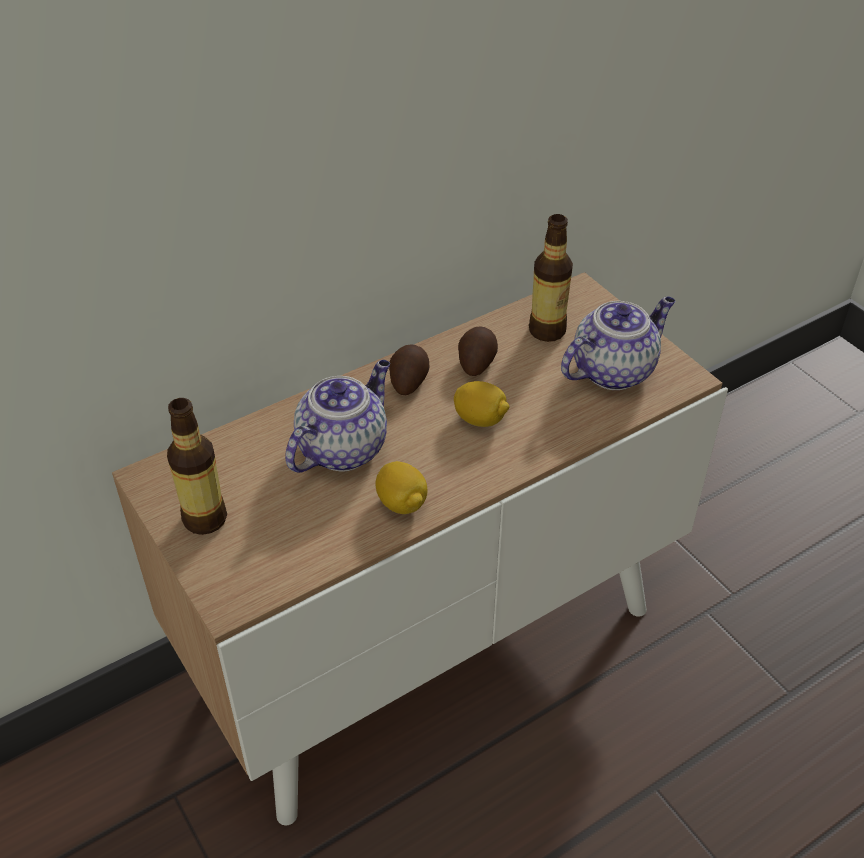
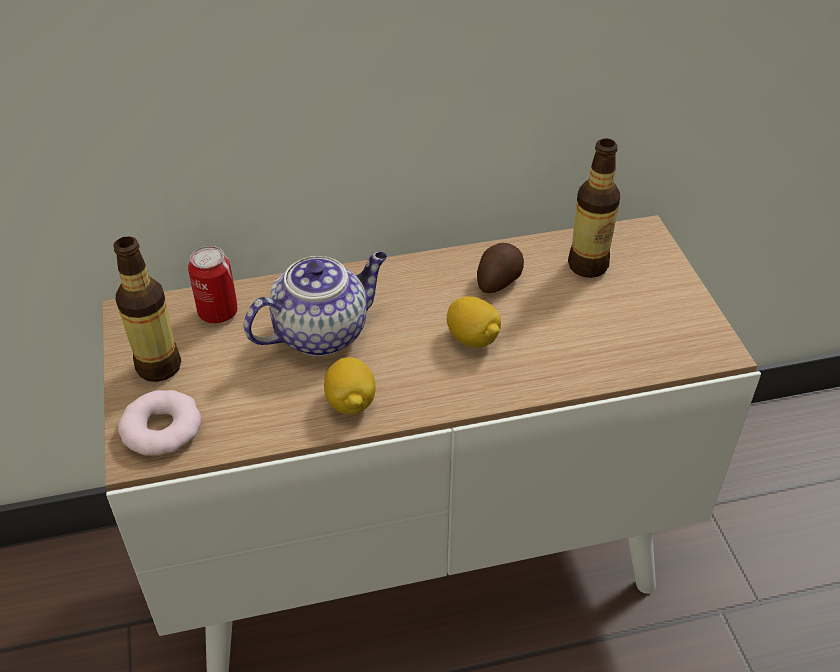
camera: 20 degrees right, 0 degrees up
(234, 454) = (218, 312): none -> can
(239, 574) = (161, 429): none -> donut
(408, 381) = (420, 282): potato -> none
(613, 370) = (640, 322): teapot -> none

